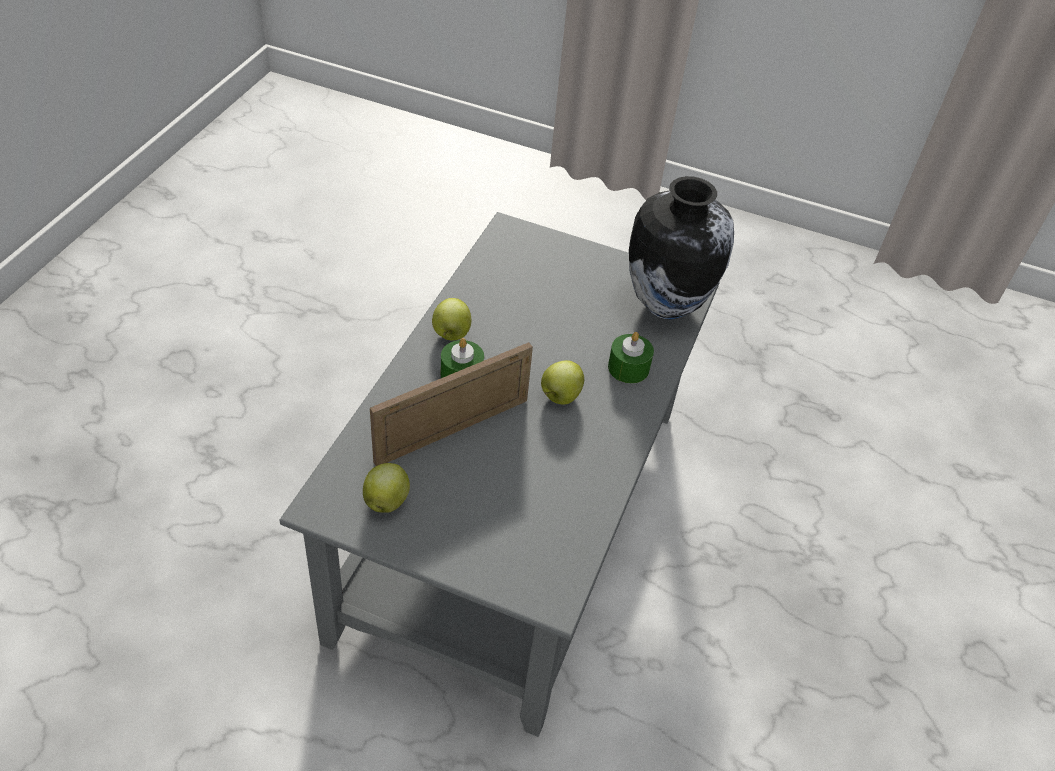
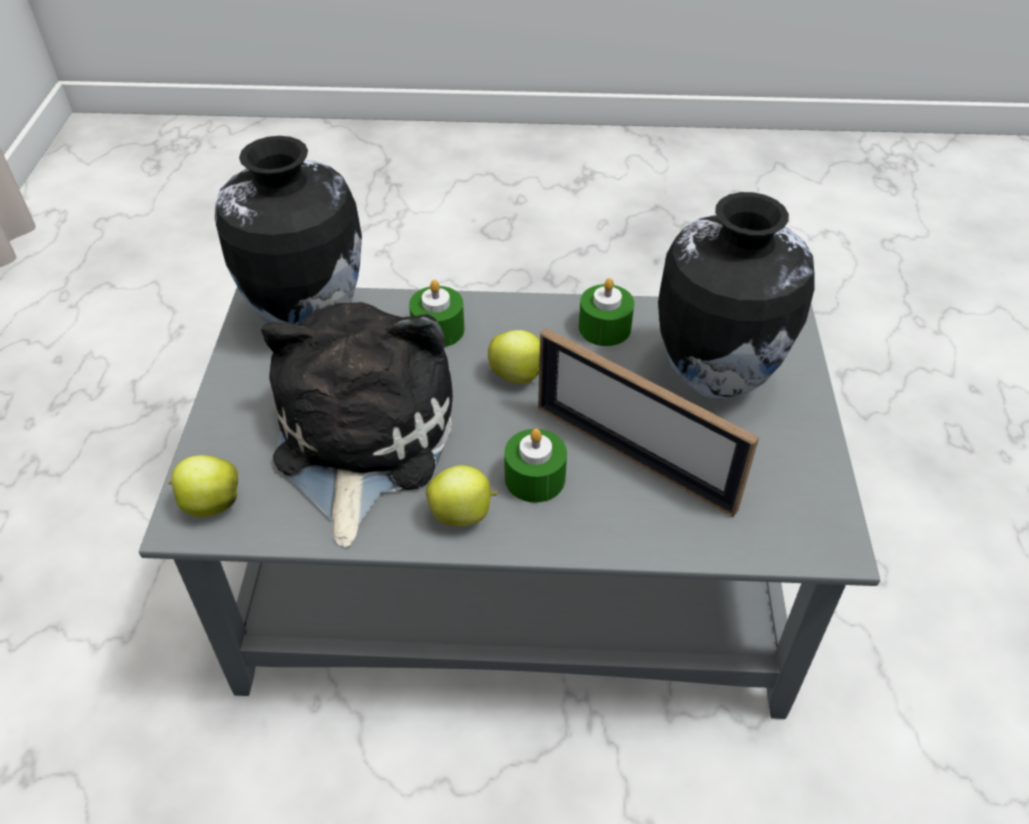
camera: 105 degrees left, 0 degrees up
(387, 500) = (776, 482): apple -> apple (210, 504)
(505, 511) = (713, 378): none -> vase
(536, 305) = (360, 440): none -> plush toy
(592, 465) = (604, 328): none -> green candle

